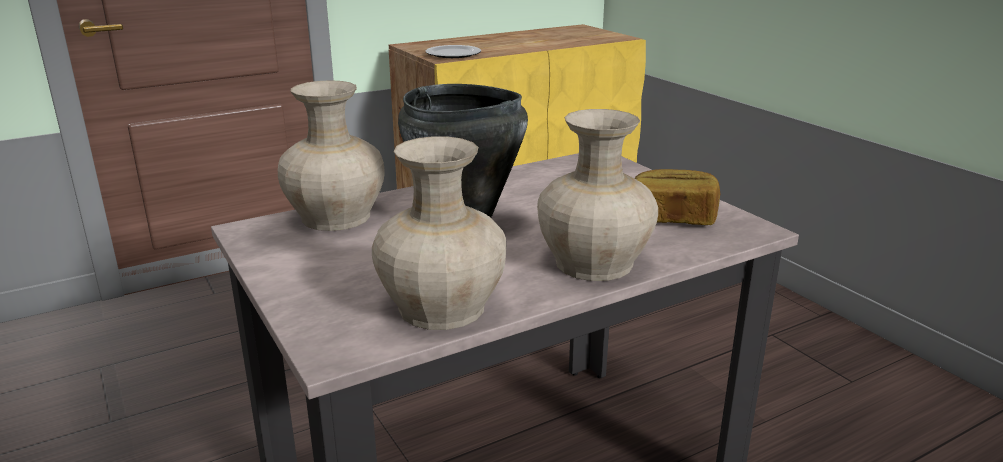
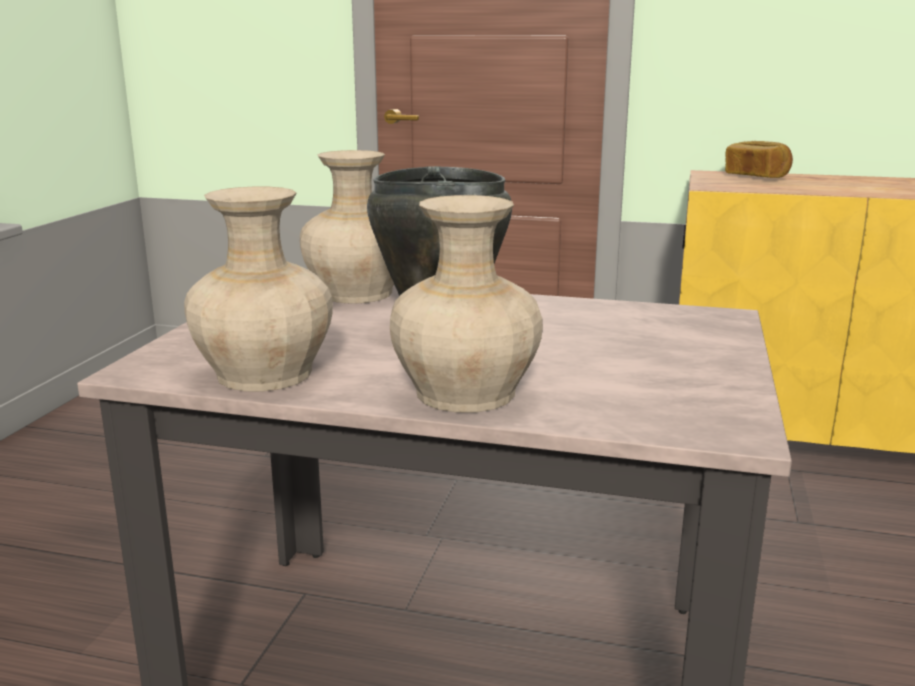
camera: 45 degrees right, 5 degrees down
(454, 54) = (736, 185): plate -> none
(673, 218) = (657, 389): bread -> bread (756, 176)

